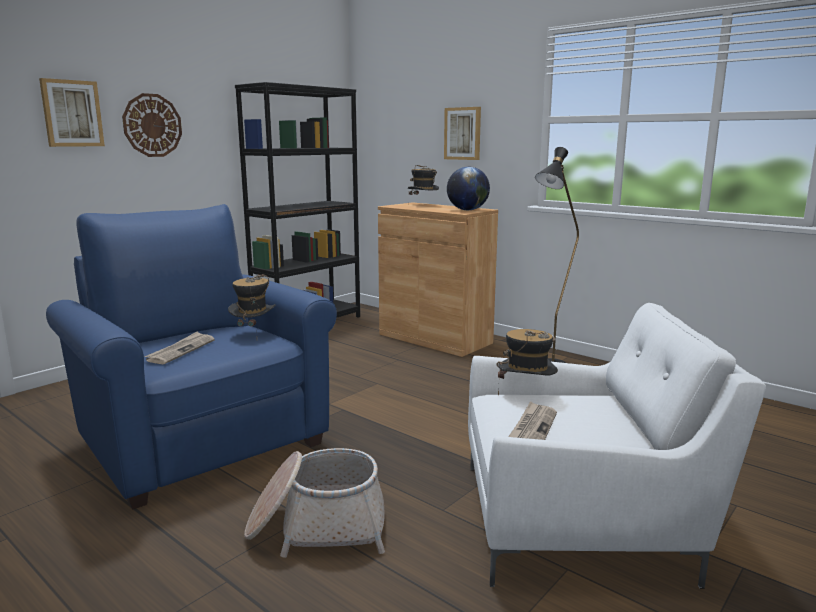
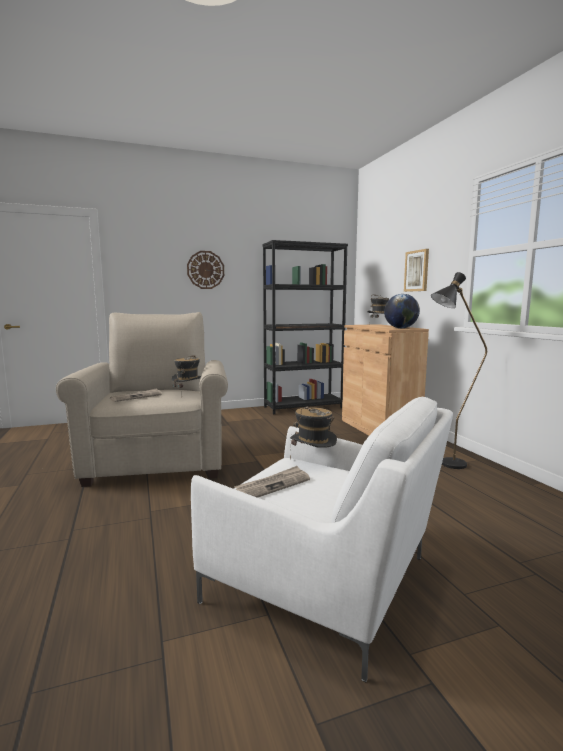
camera: 30 degrees right, 5 degrees down
(72, 113) = (157, 262): picture -> none
(201, 439) = (159, 459): blue armchair -> beige armchair
(317, 526) = (151, 525): basket -> none

